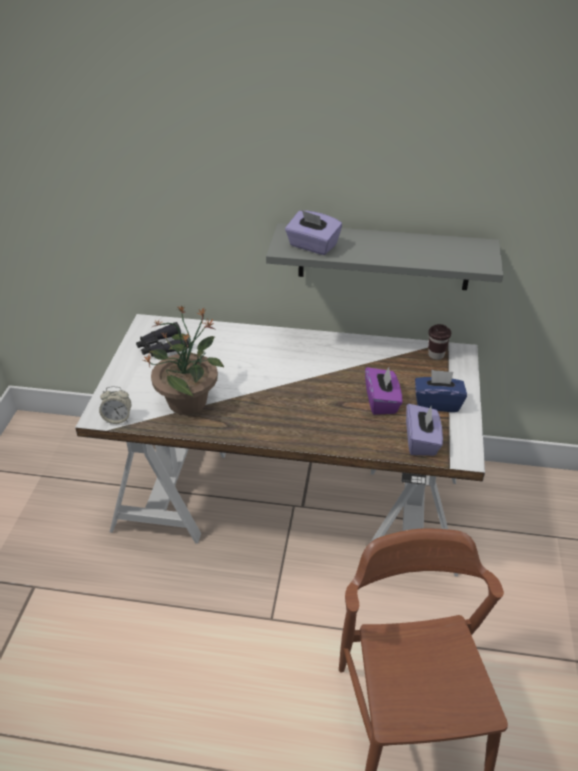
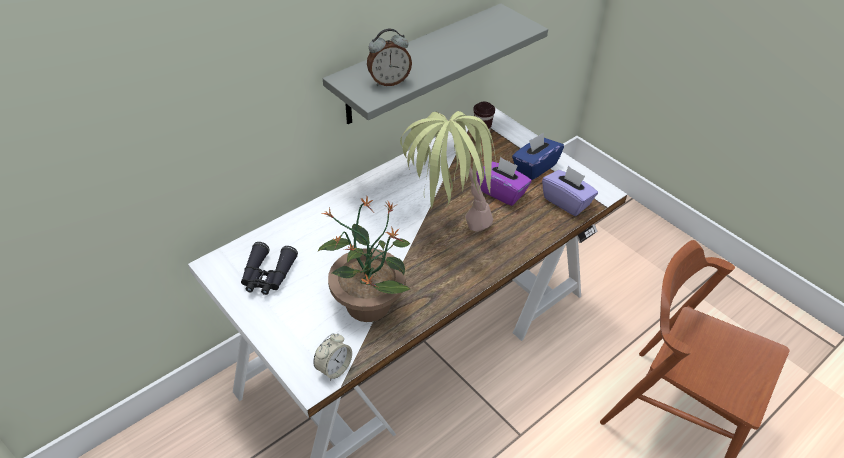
camera: 50 degrees left, 5 degrees up
(306, 395) = (447, 226): none -> potted plant
(312, 246) = (389, 81): purple tissue box -> alarm clock

